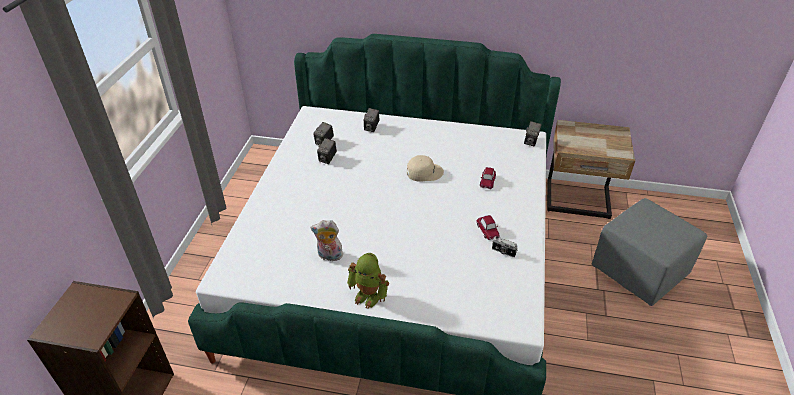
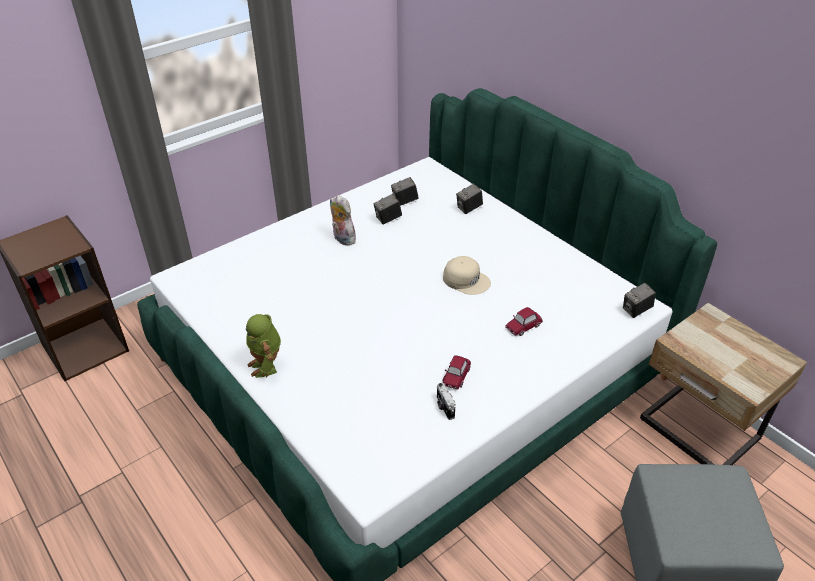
camera: 40 degrees right, 0 degrees up
(329, 256) = (278, 309): plush toy -> plush toy (342, 239)

